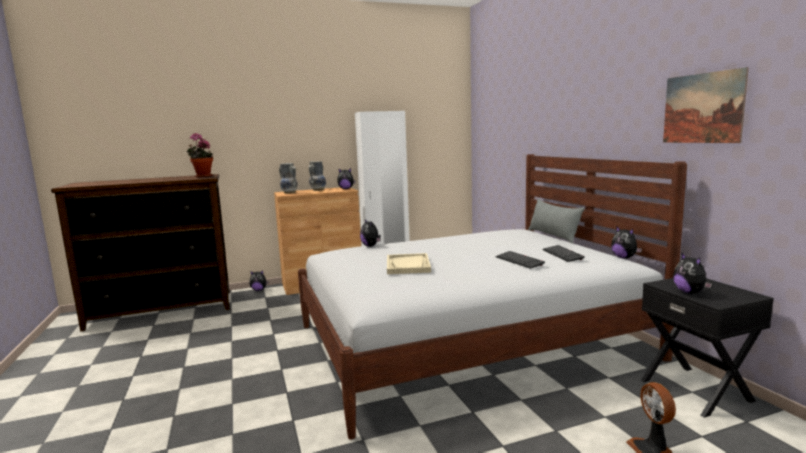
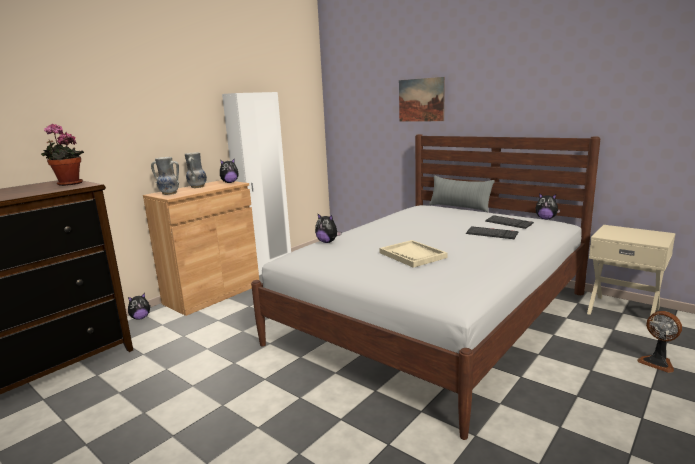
camera: 30 degrees left, 5 degrees up
(690, 292) = (630, 238): plush toy -> none
(696, 390) = (623, 311): black nightstand -> beige nightstand
(702, 108) = (610, 93): picture -> picture (421, 100)

